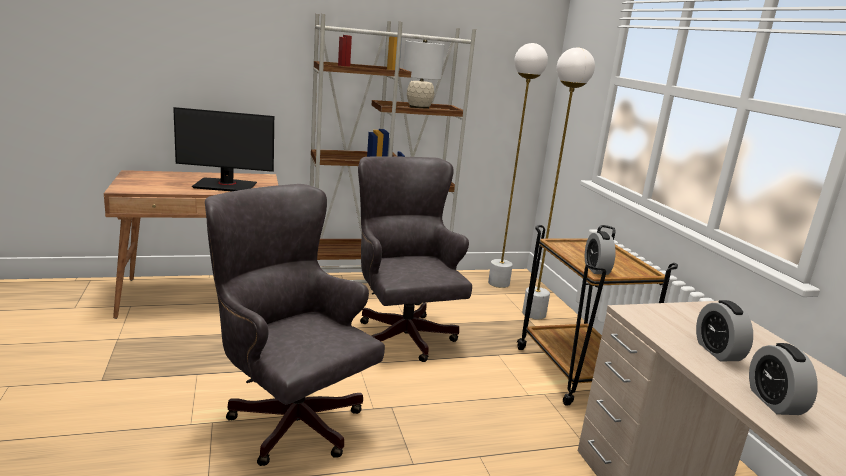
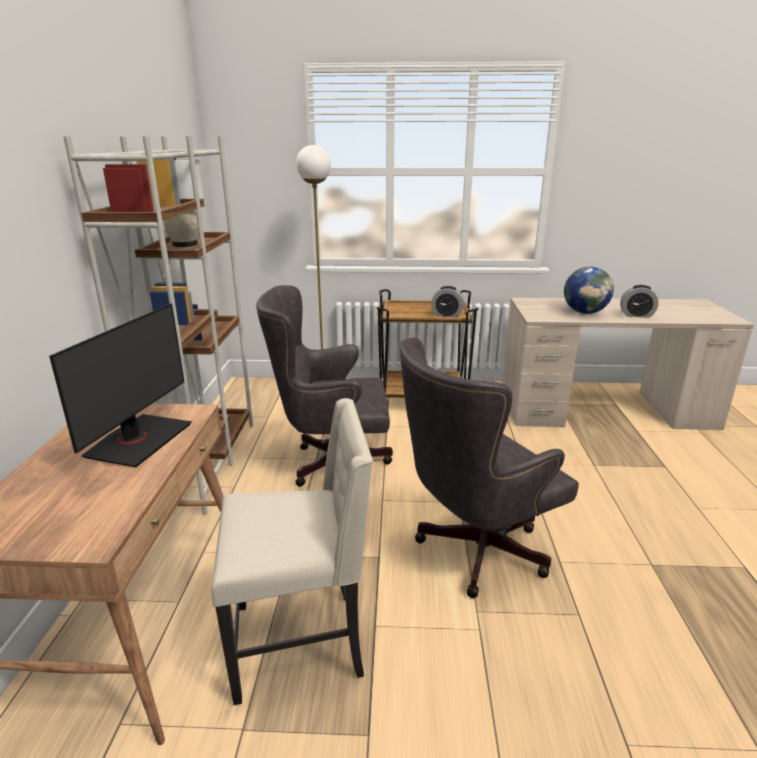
camera: 70 degrees left, 5 degrees up
(184, 347) = (301, 641): none -> beige chair
(498, 283) = (254, 396): white floor lamp -> none
(717, 352) = (585, 312): alarm clock -> globe

